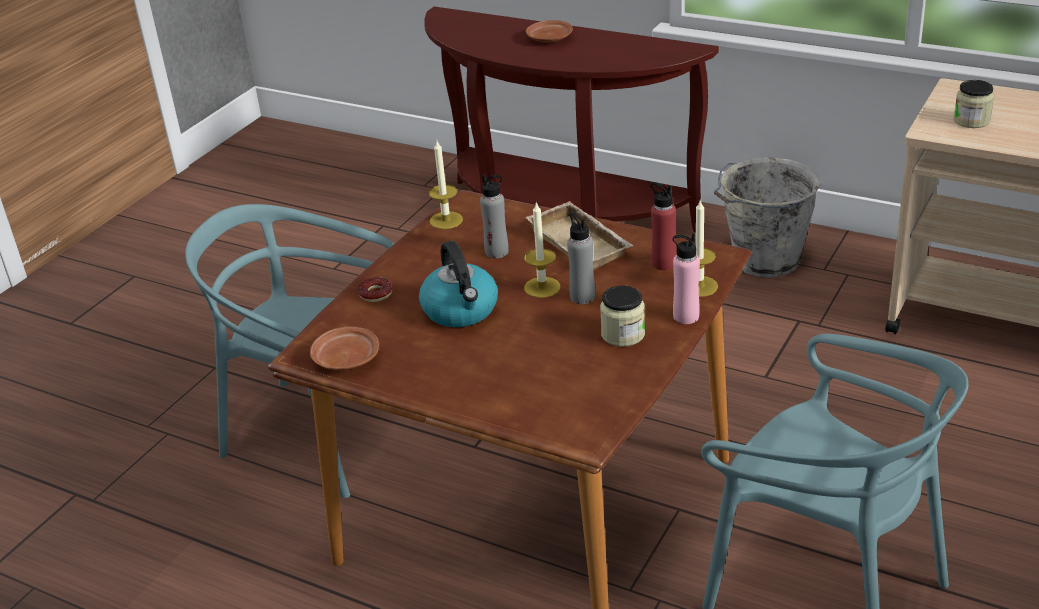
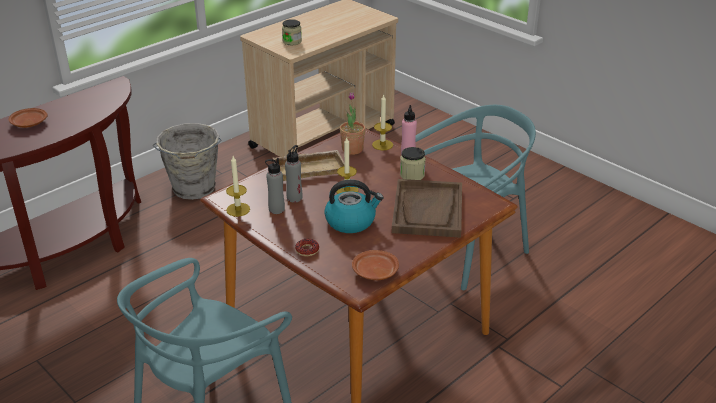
camera: 75 degrees left, 0 degrees up
(526, 371) = (428, 210): none -> brown tray
(582, 297) = (367, 179): grey bottle -> grey bottle (276, 209)
(663, 263) = (352, 149): red bottle -> potted plant

